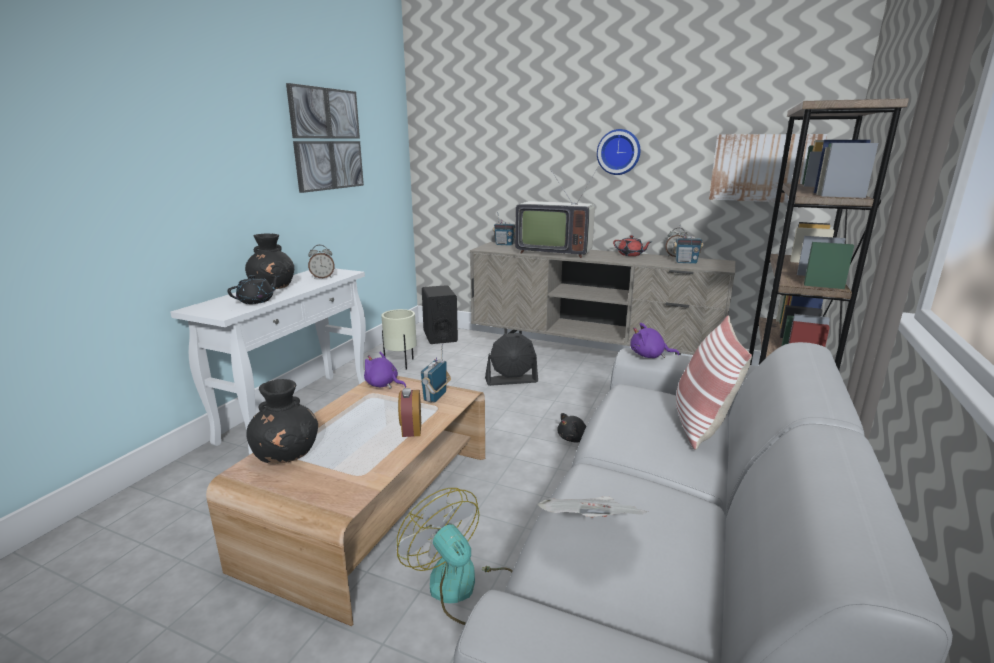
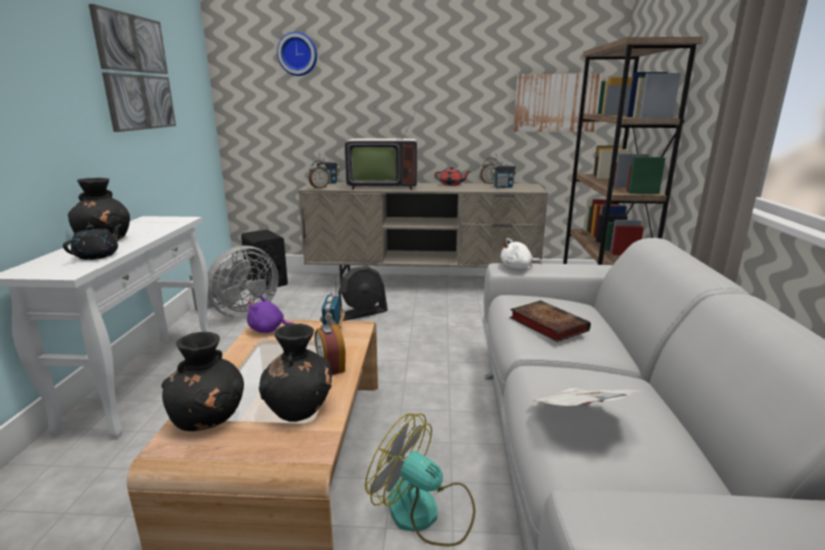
camera: 20 degrees left, 0 degrees up
(322, 277) = (158, 226): alarm clock -> alarm clock (319, 188)
(360, 461) = (299, 407): none -> black vase
(401, 364) = (240, 314): beige planter -> grey fan
(574, 439) = (448, 355): black plush toy -> none
(619, 152) = (432, 90): wall clock -> wall clock (298, 54)
(640, 424) = (546, 324): none -> book
(649, 356) = (518, 267): purple plush toy -> white plush toy
(700, 423) = (587, 317): pillow -> none

